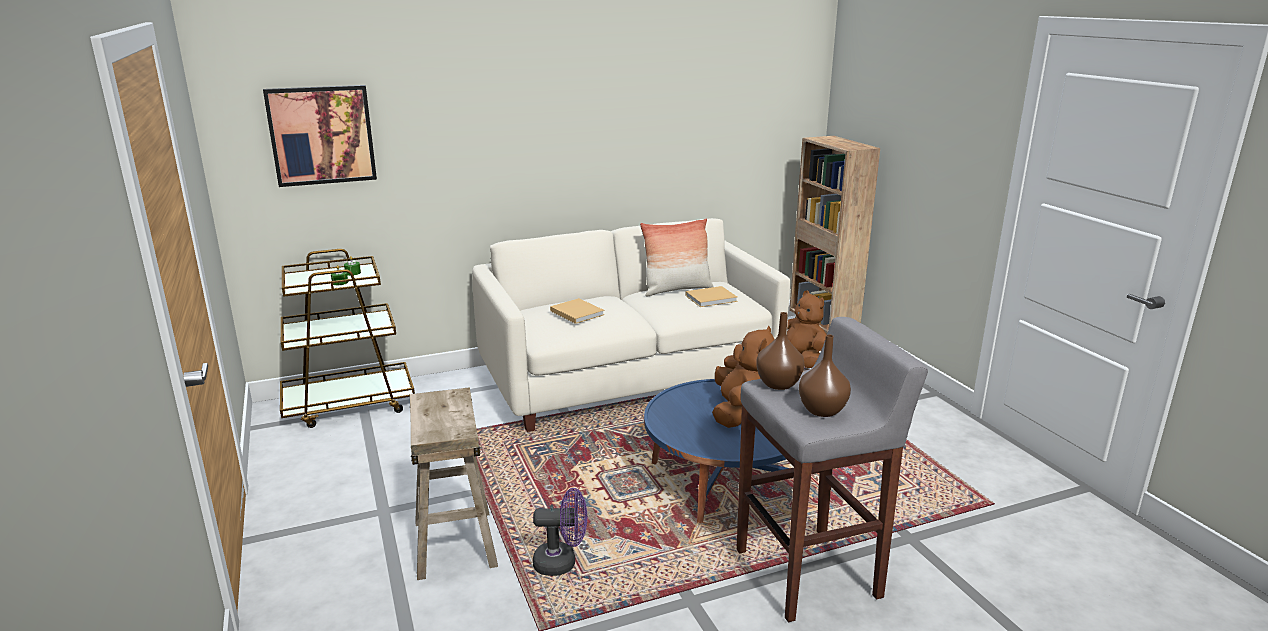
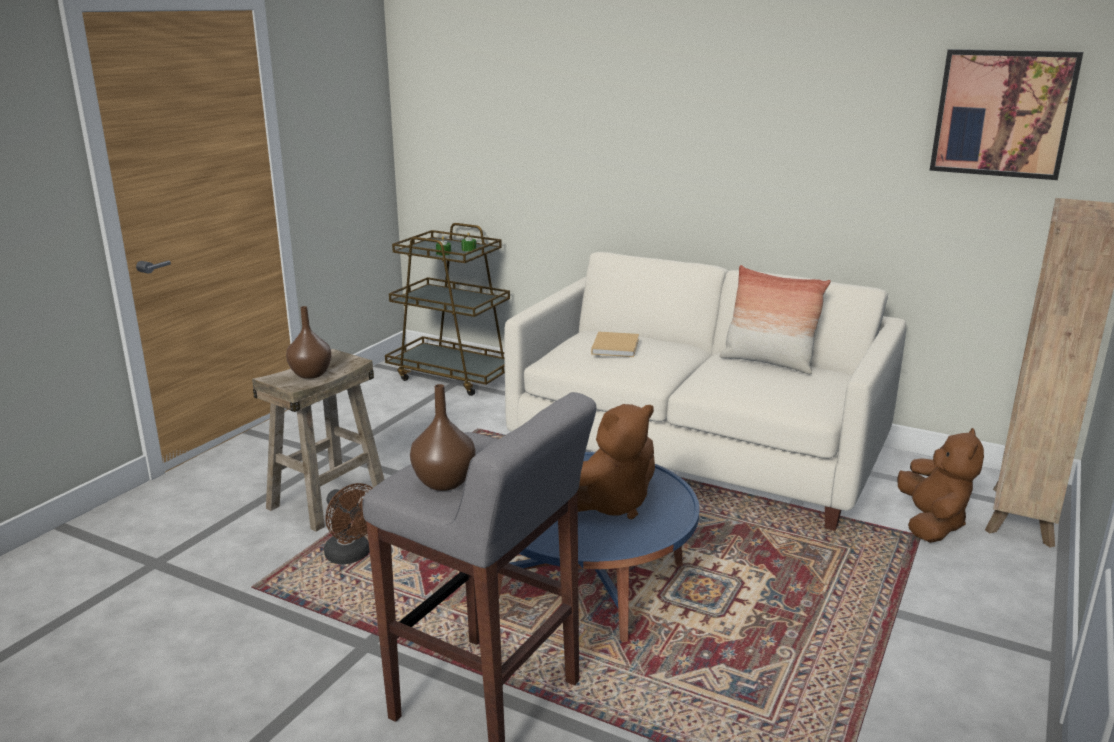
camera: 50 degrees right, 0 degrees up
(321, 135) = (475, 112): picture -> picture (1003, 113)
(562, 562) = (352, 556): purple fan -> brown fan
(712, 298) = (781, 383): beige book -> none
(779, 384) = (481, 445): brown vase -> brown vase (312, 374)

